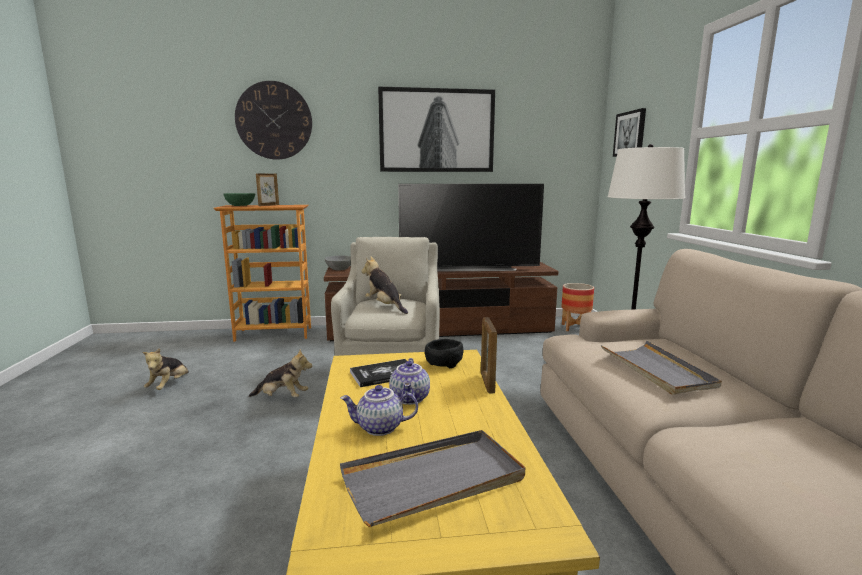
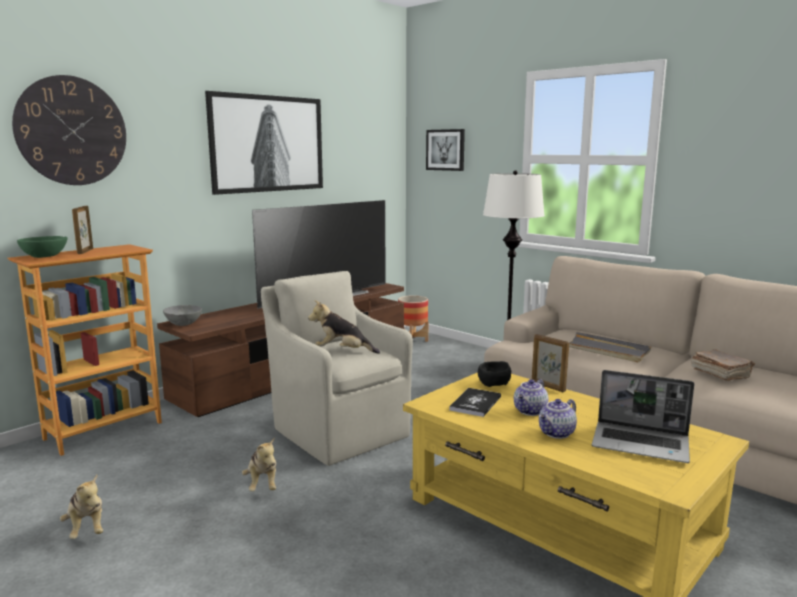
camera: 40 degrees left, 0 degrees up
(282, 397) = (262, 484): plush toy -> plush toy turned 105 degrees clockwise
(410, 398) = (530, 411): teapot -> teapot turned 75 degrees clockwise
(434, 480) = (641, 444): grey tray -> laptop
(784, 449) = (720, 374): none -> brown book

